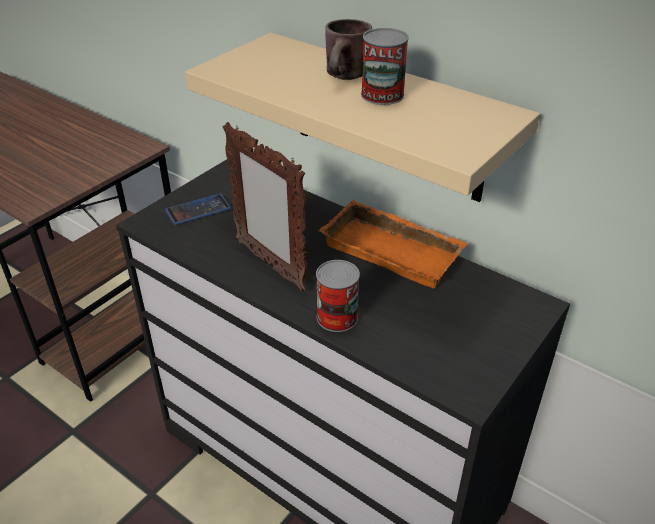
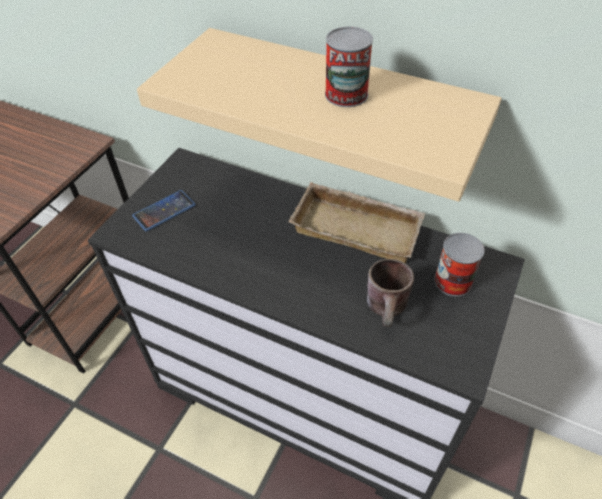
camera: 10 degrees left, 10 degrees up
(270, 265) = (249, 262): picture frame -> none
(337, 317) = (326, 309): can -> can (453, 281)
(348, 77) = (305, 76): brown mug -> brown mug (390, 309)
(394, 250) = (359, 227): orange tray -> beige tray

